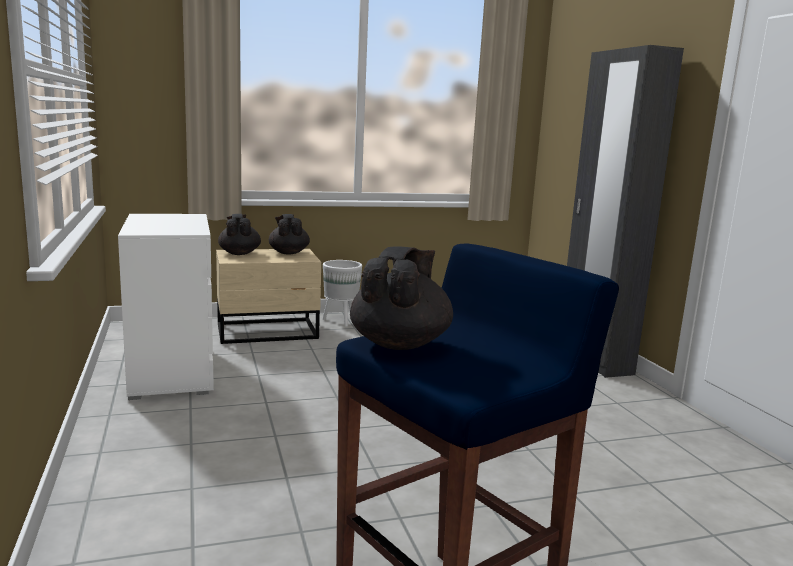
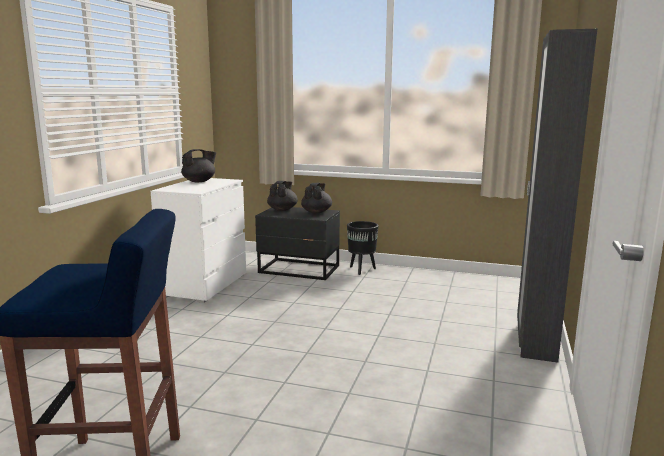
camera: 35 degrees right, 0 degrees up
(269, 332) = (299, 270): beige nightstand -> black nightstand
(340, 321) = (361, 270): white planter -> black planter
(400, 343) = (75, 270): black teapot -> black teapot (199, 181)

